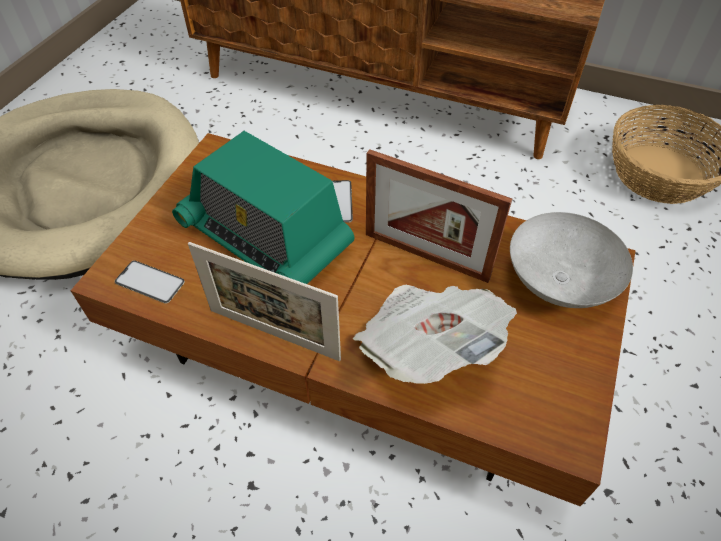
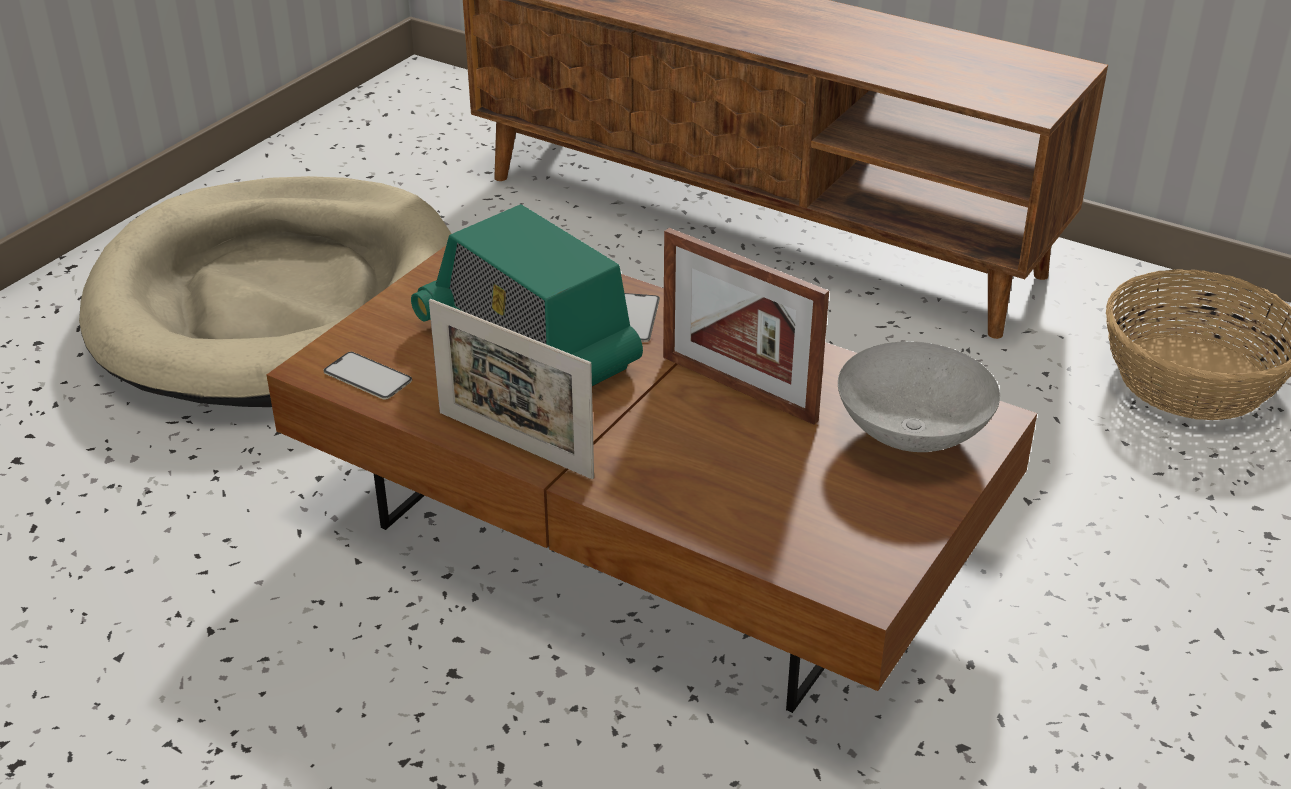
camera: 10 degrees right, 15 degrees down
(426, 345) = (709, 477): newspaper -> none

